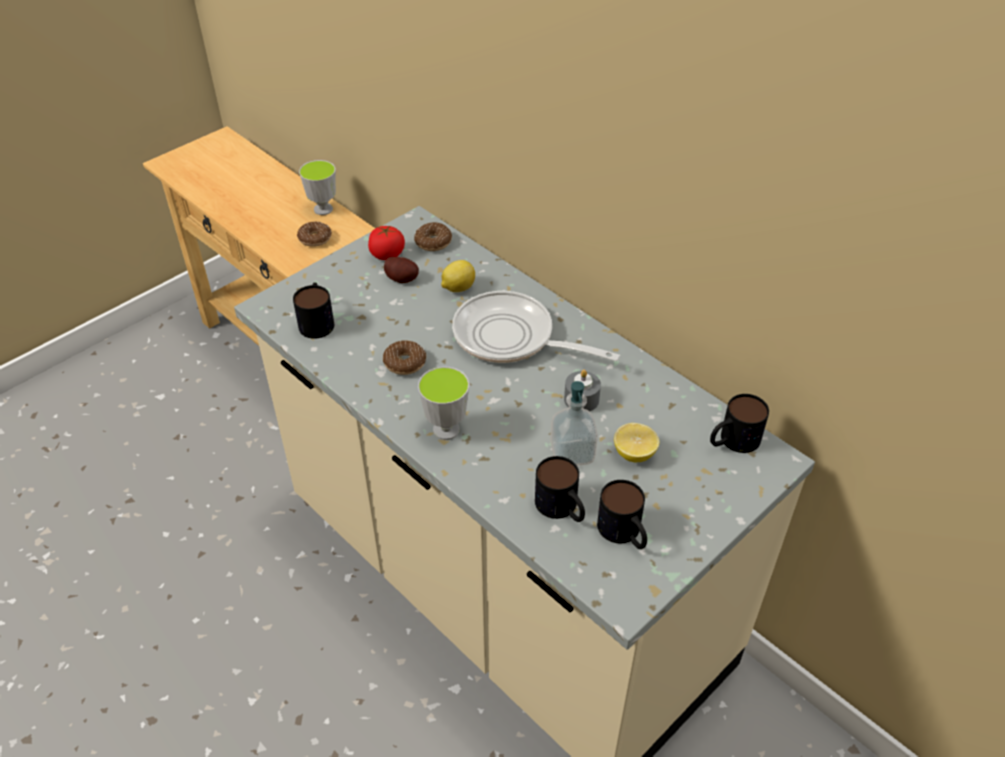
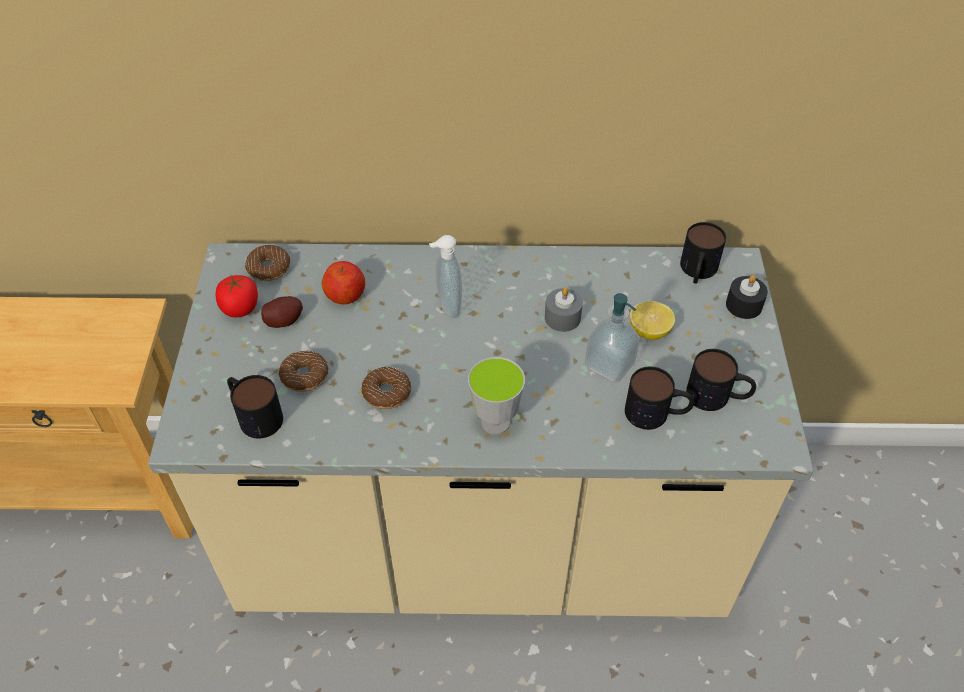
camera: 45 degrees left, 5 degrees up
(315, 238) = (91, 347): donut -> donut (305, 376)
(323, 209) = (62, 313): cup -> none
(458, 288) = (346, 295): lemon -> apple
(511, 338) = (447, 307): frying pan -> soap dispenser
(738, 490) = (743, 305): none -> black candle

